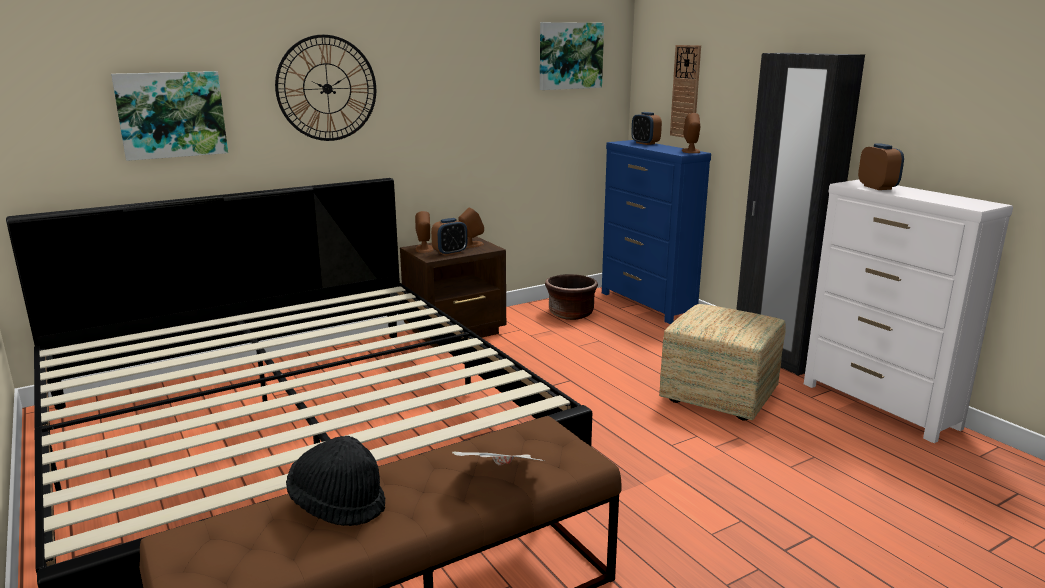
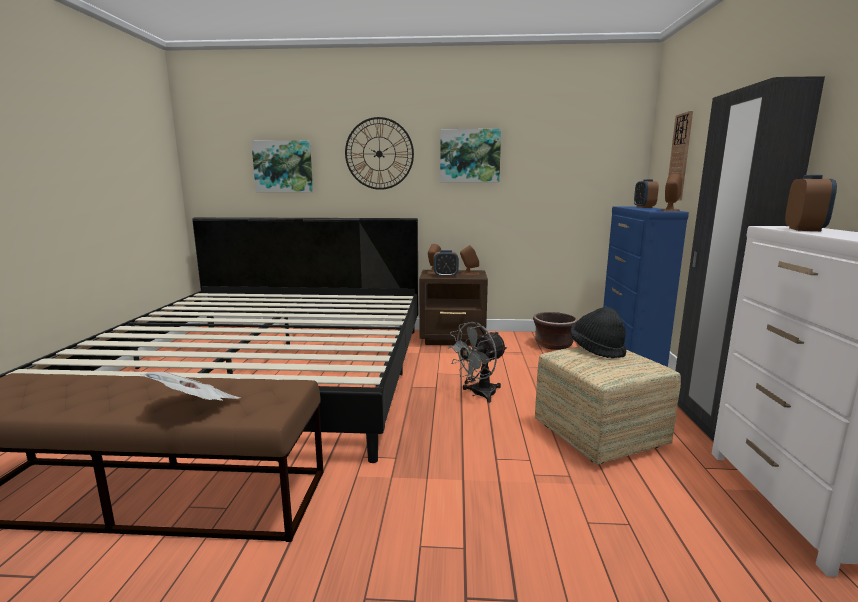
camera: 35 degrees right, 5 degrees down
(338, 504) = (97, 388): black hat -> black hat (597, 349)
(570, 56) = (583, 133): picture -> picture (470, 156)
(574, 390) = (478, 394): none -> grey fan

